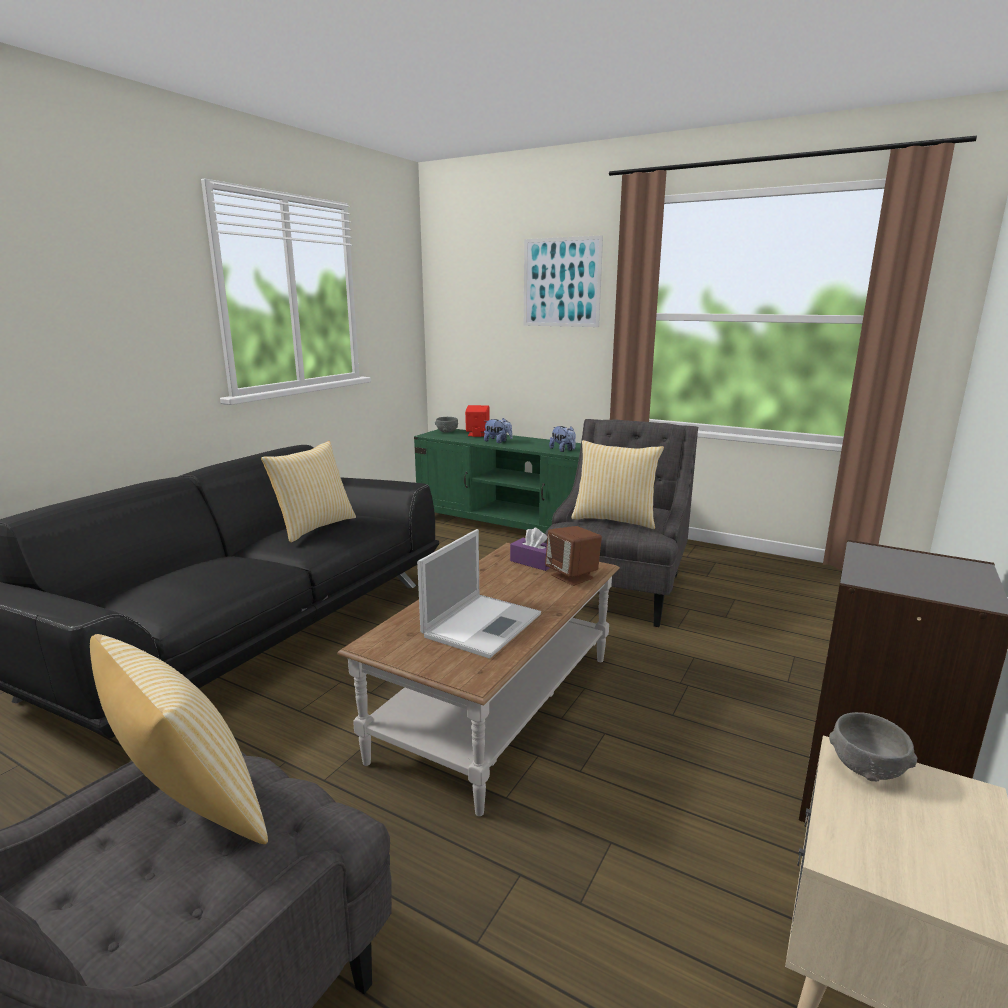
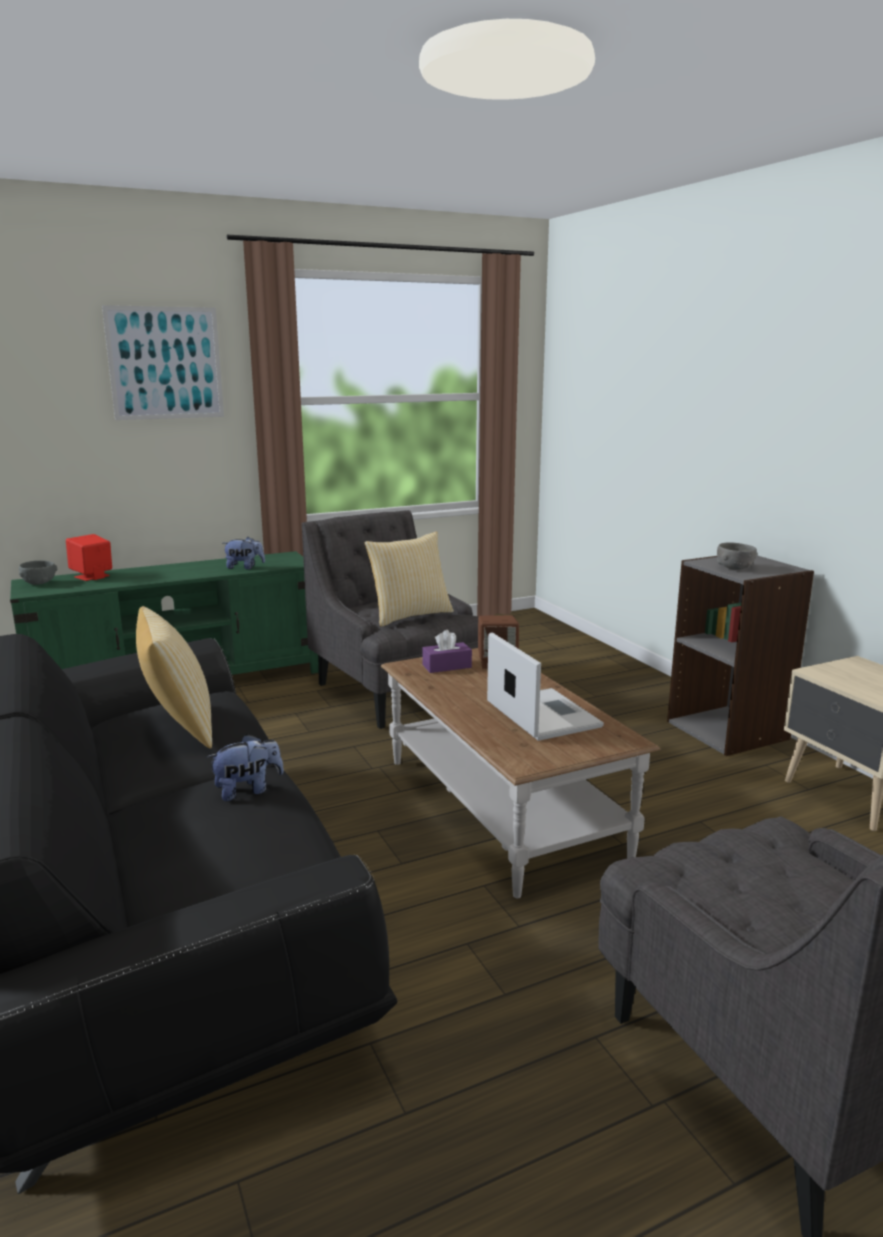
camera: 55 degrees left, 0 degrees up
(189, 812) = (735, 880): pillow -> none
(498, 441) = (146, 577): plush toy -> plush toy (248, 790)
(866, 768) = (827, 672): grey bowl -> grey bowl (734, 568)

